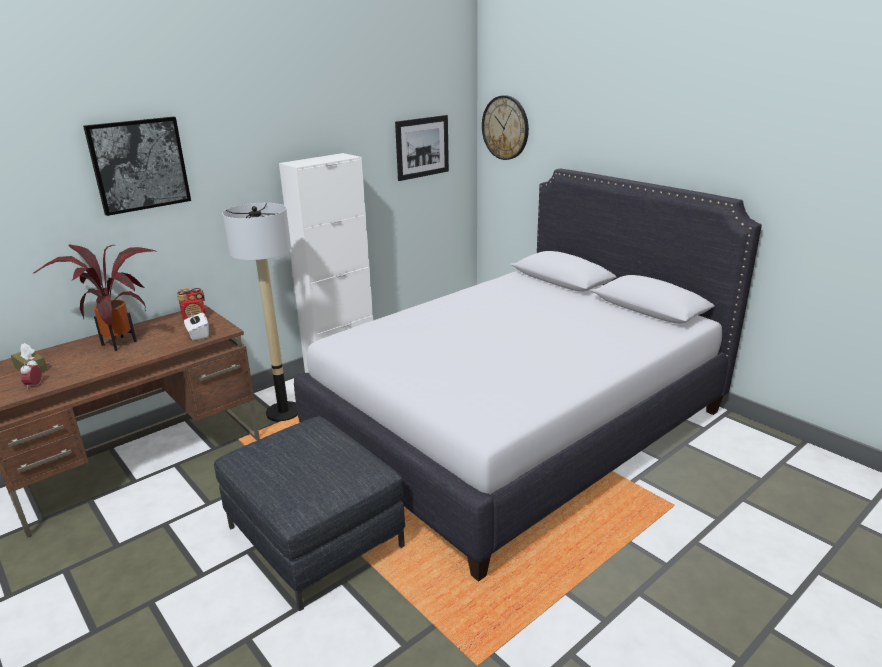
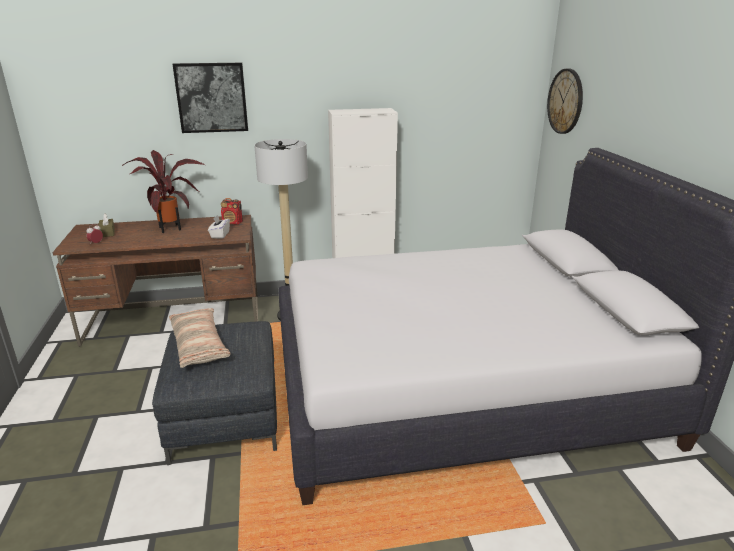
camera: 30 degrees right, 0 degrees up
(277, 462) = (199, 345): none -> pillow
(422, 147) = (478, 112): picture -> none

